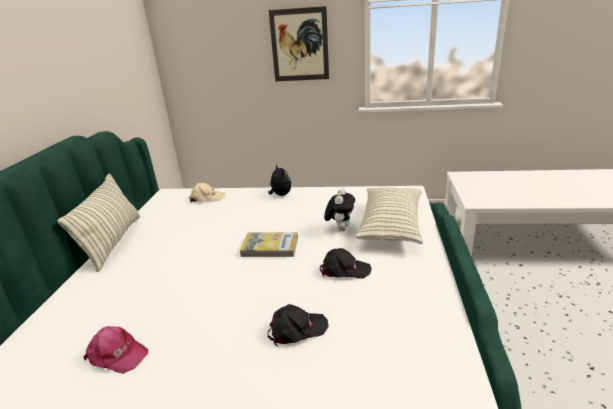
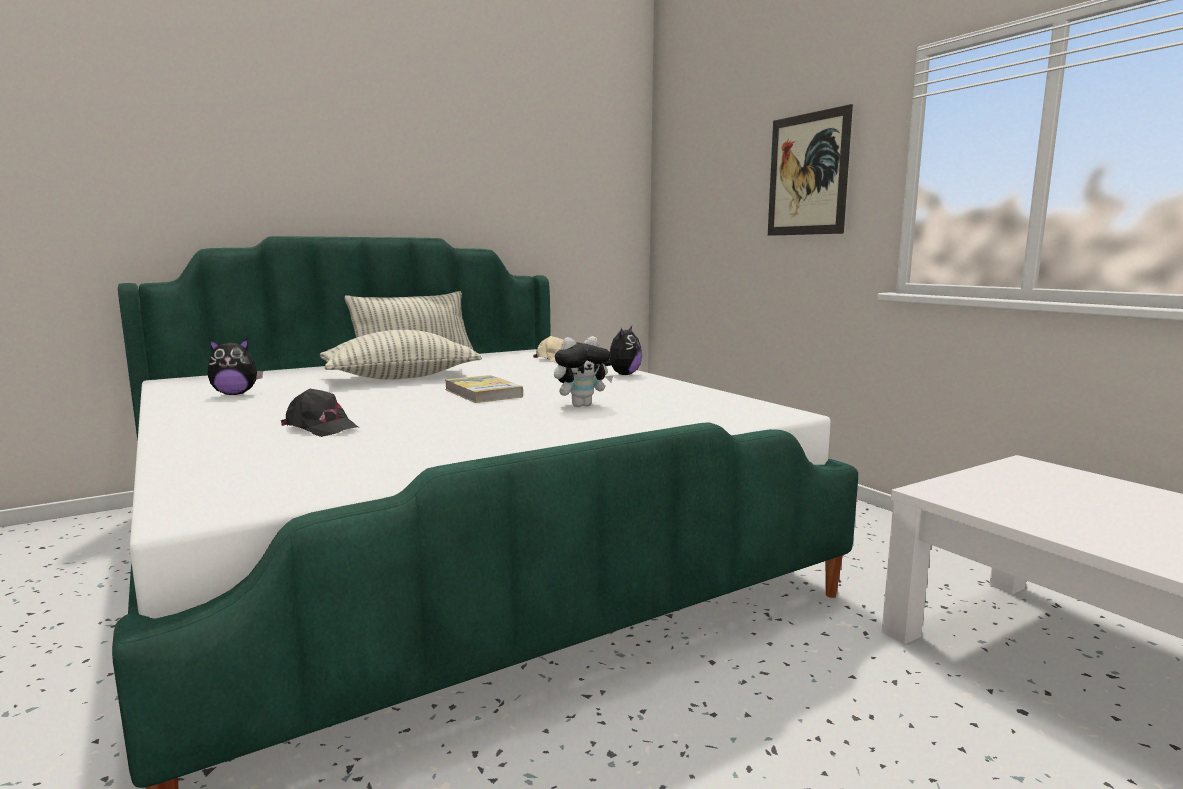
camera: 50 degrees right, 15 degrees down
(117, 355) = (235, 394): pink cap -> plush toy
(344, 270) = (474, 422): black cap -> none
(391, 226) = (638, 421): pillow -> pillow (401, 377)

